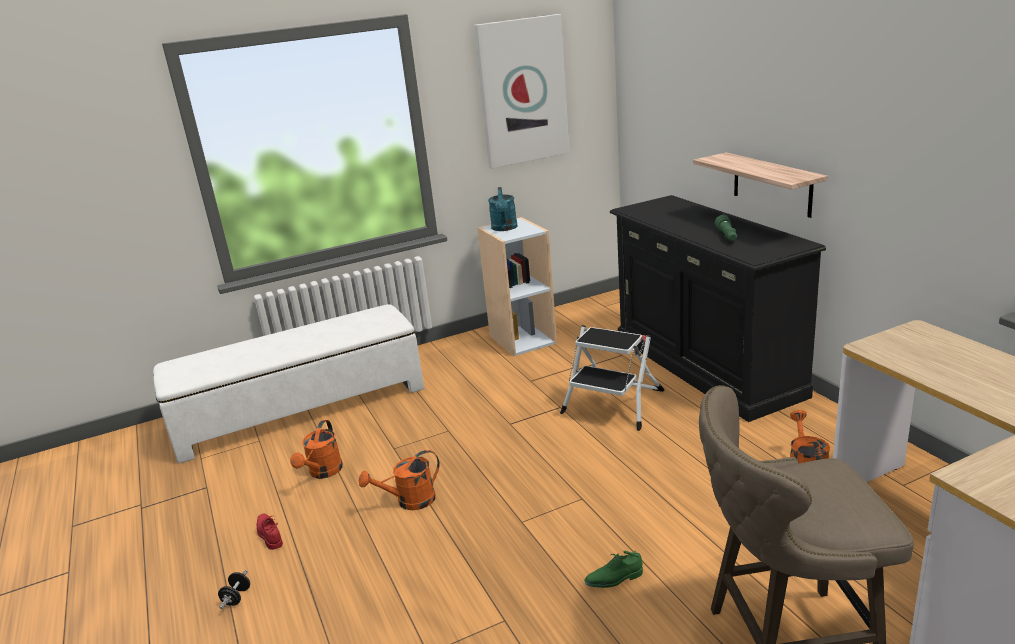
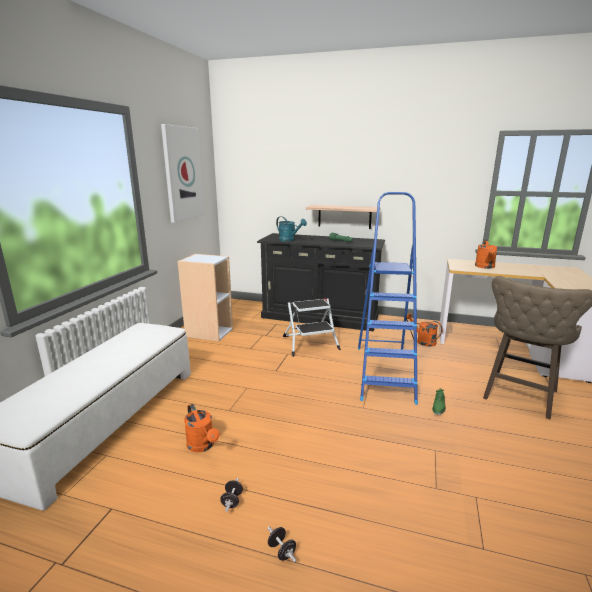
camera: 50 degrees left, 5 degrees down
(269, 535) = (232, 501): red shoe -> black dumbbell
(409, 502) = (291, 430): orange watering can -> orange watering can (485, 267)
(504, 228) = (199, 259): turquoise watering can -> turquoise watering can (289, 240)
(635, 493) = (384, 373): none -> blue step ladder

